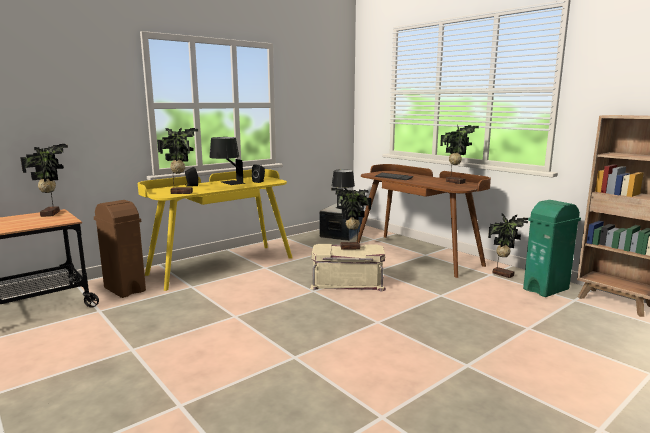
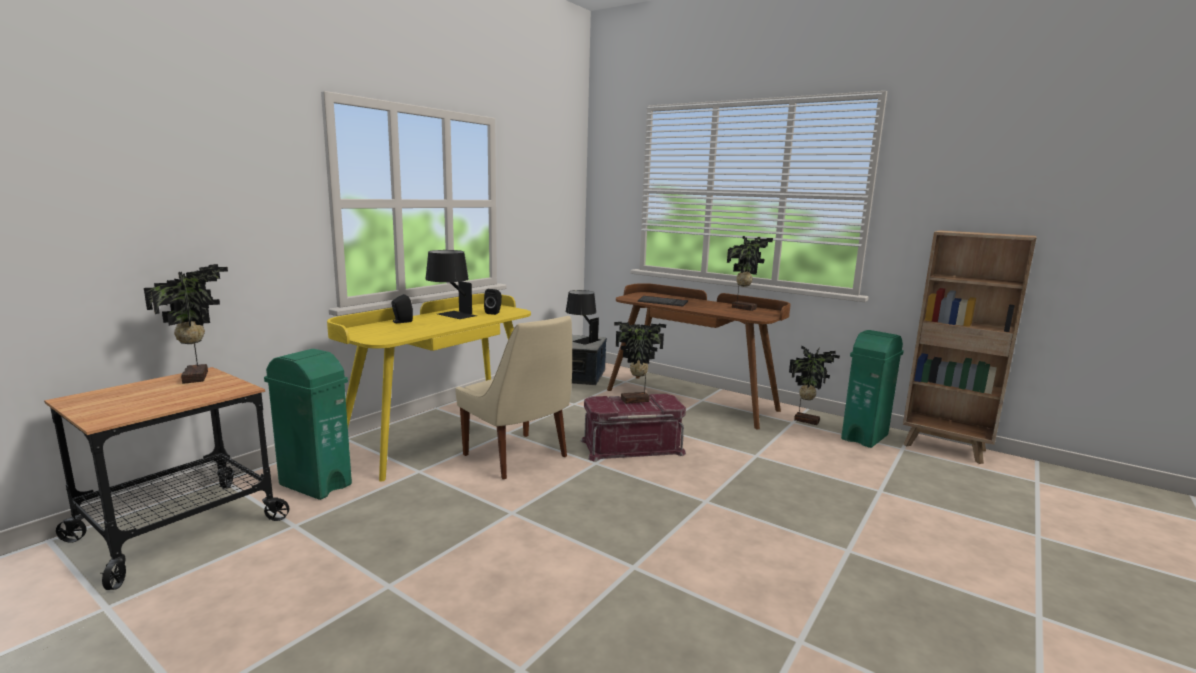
camera: 15 degrees left, 0 degrees up
(124, 289) = (315, 484): brown trash can -> green trash can
(181, 192) = (400, 334): potted plant -> none
(261, 283) = (518, 457): none -> beige chair
(347, 282) = (632, 446): beige storage box -> red storage box

